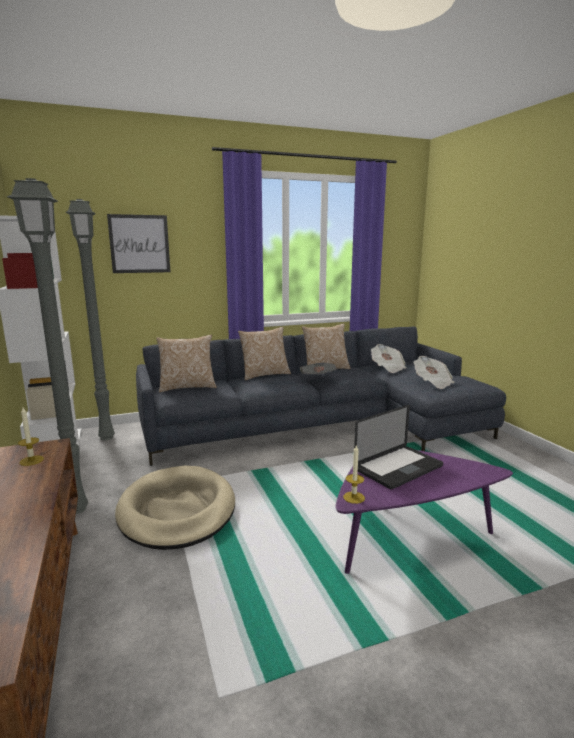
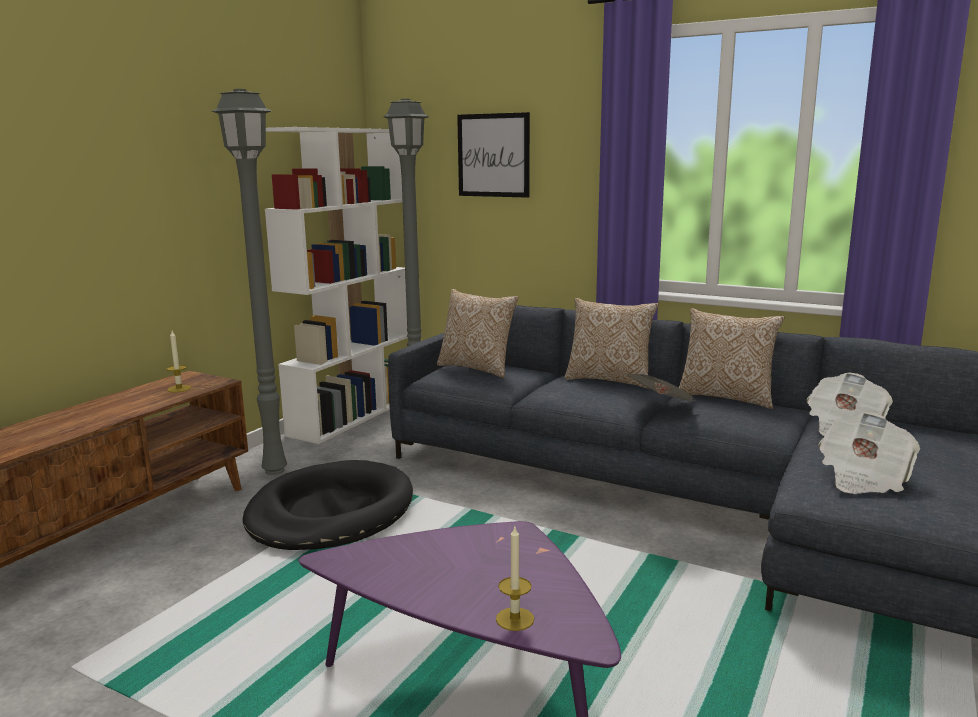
camera: 50 degrees right, 0 degrees up
(177, 511) = (330, 512): beige dog bed -> black dog bed
(354, 497) = (342, 557): candle -> candle (515, 619)
(398, 468) = (473, 560): laptop -> none

